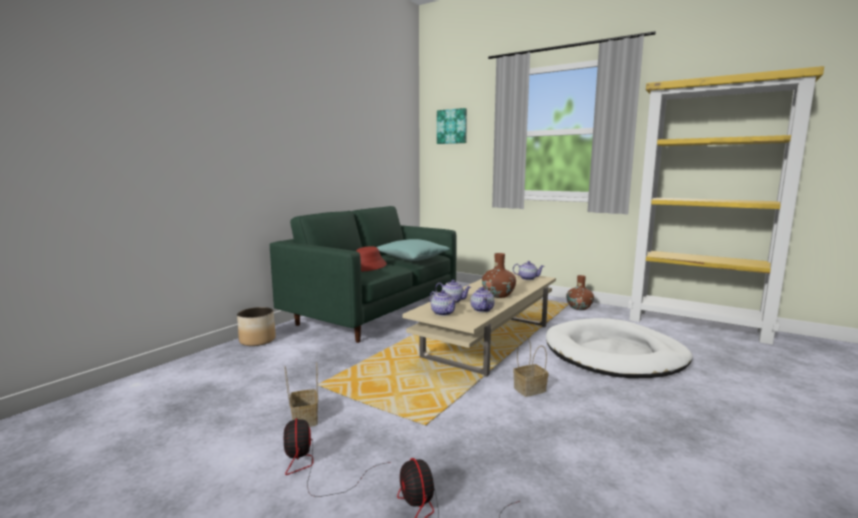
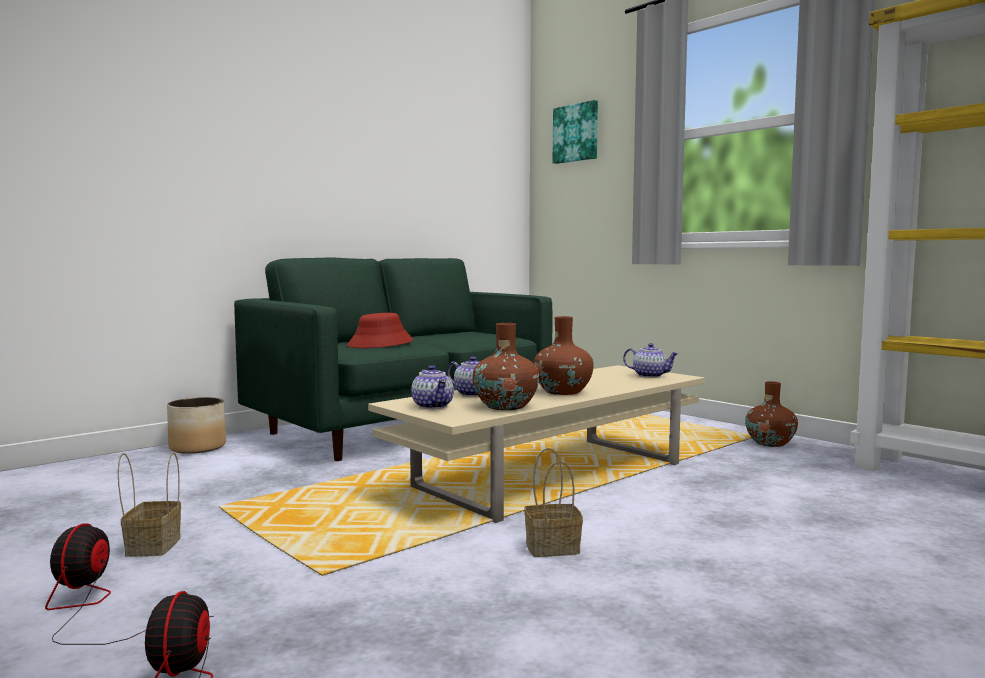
camera: 15 degrees right, 5 degrees down
(412, 259) = (466, 339): turquoise pillow -> none
(482, 310) = (505, 406): teapot -> brown vase
(614, 354) = (772, 513): white dog bed -> none

